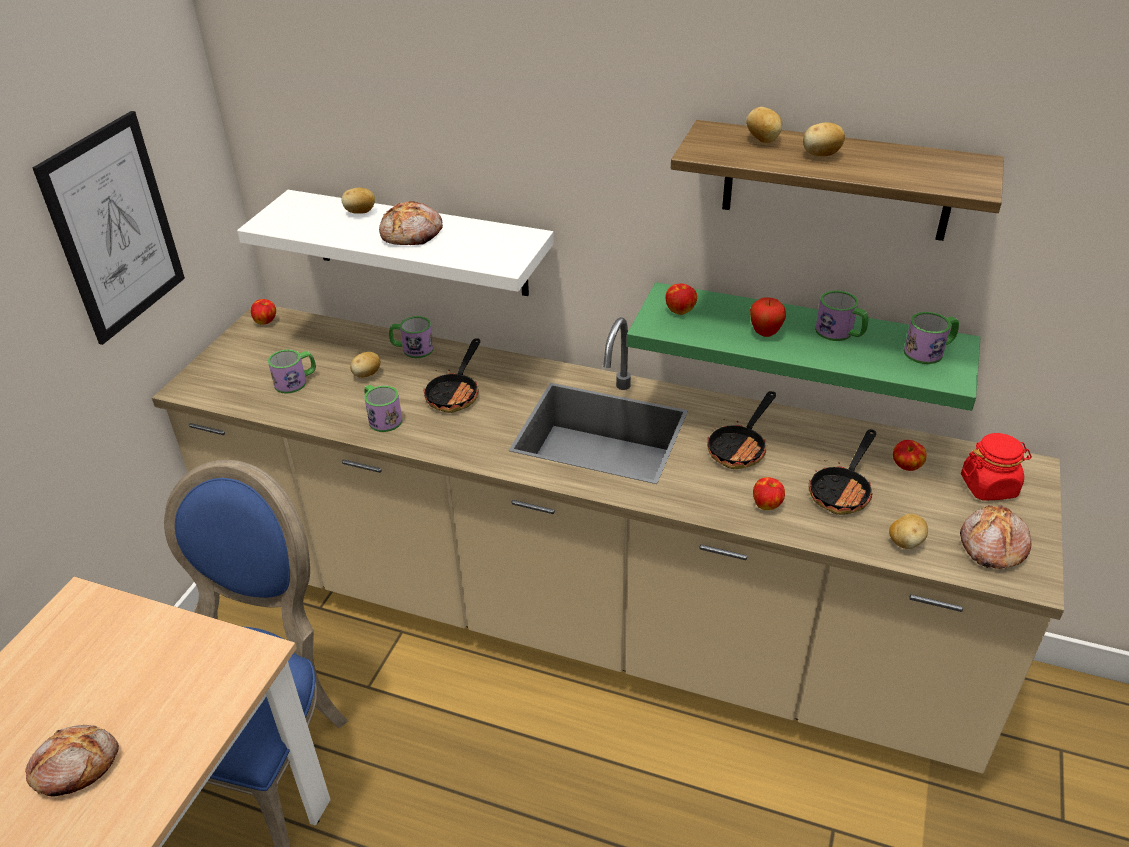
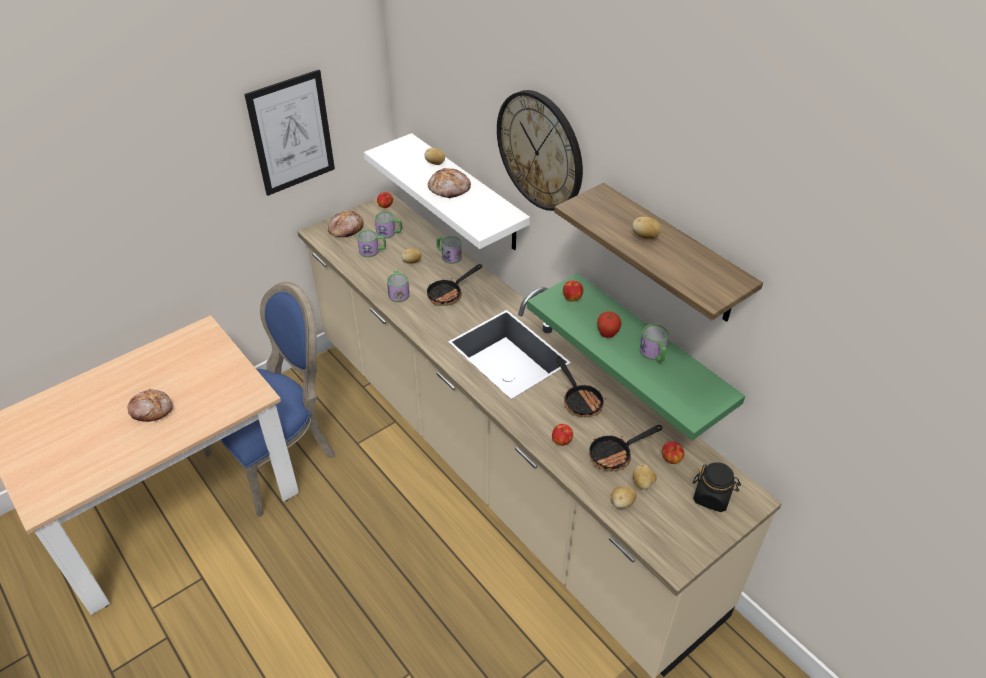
camera: 30 degrees right, 5 degrees up
(565, 116) = (540, 150): none -> wall clock
(740, 447) = (580, 400): frying pan -> frying pan turned 90 degrees counterclockwise
(763, 140) = (623, 213): potato -> potato (643, 483)
(929, 351) = (698, 391): mug -> mug (389, 233)
(989, 486) = (712, 497): red jar -> black jar
(991, 545) = (673, 532): bread -> bread (346, 229)

